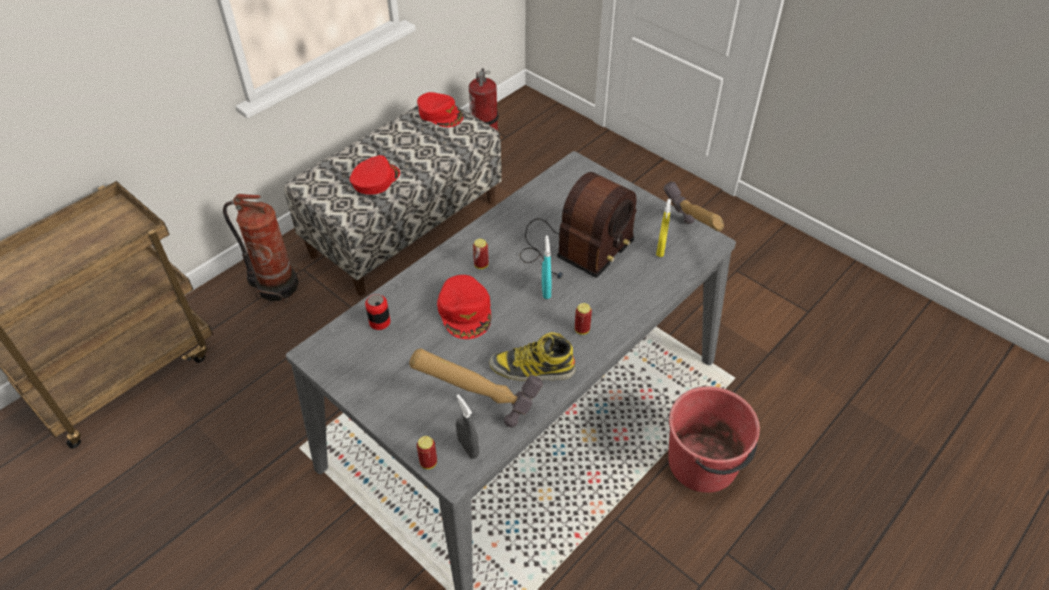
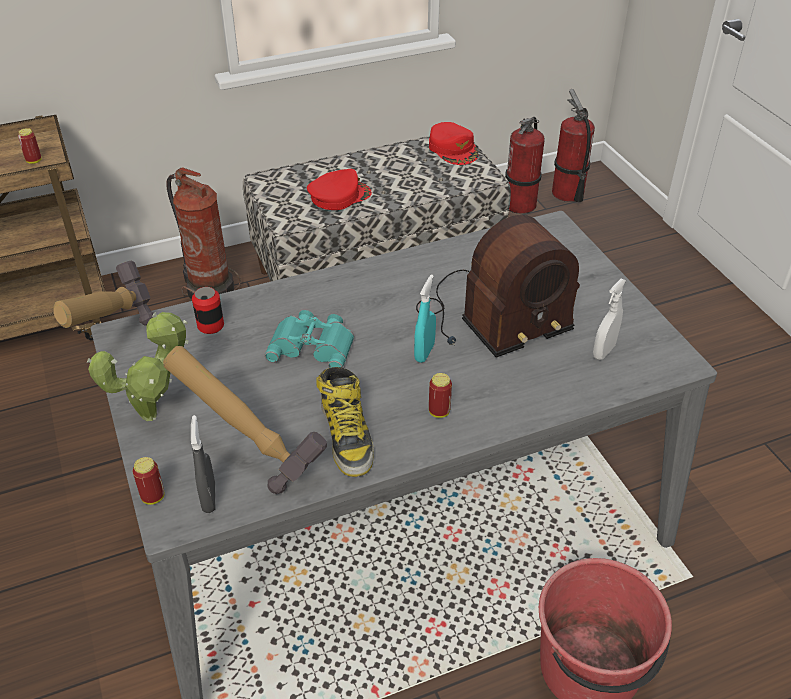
camera: 25 degrees right, 5 degrees down
(386, 402) = (155, 413): none -> potted plant
(465, 311) = (313, 345): red cap -> turquoise binoculars
(481, 265) = (366, 301): can -> can (34, 161)
(515, 119) = (567, 193): none -> fire extinguisher
(532, 369) = (347, 436): boot -> boot turned 135 degrees counterclockwise
(660, 249) = (604, 351): yellow spray bottle -> white spray bottle
(684, 242) = (642, 352): hammer -> hammer (115, 345)

